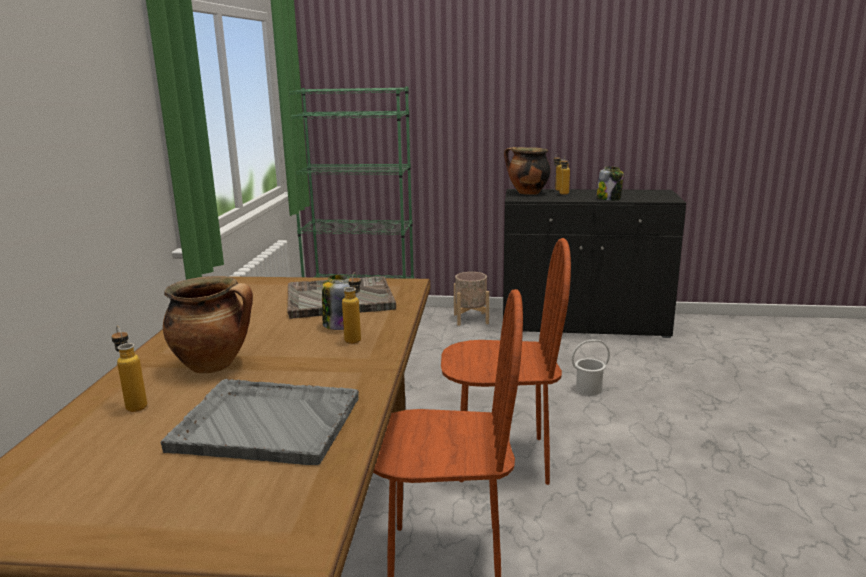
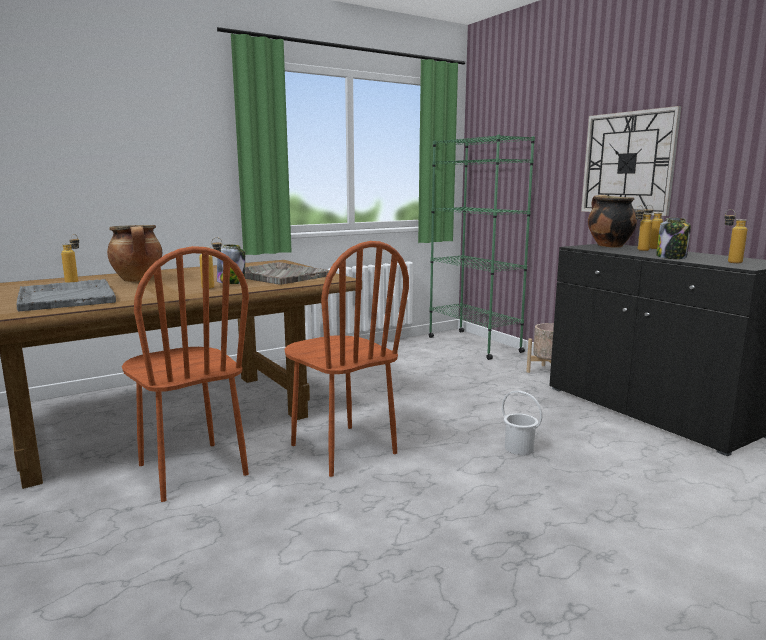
camera: 50 degrees right, 5 degrees down
(518, 115) = (628, 163): none -> wall clock
(647, 196) = (729, 262): none -> bottle

